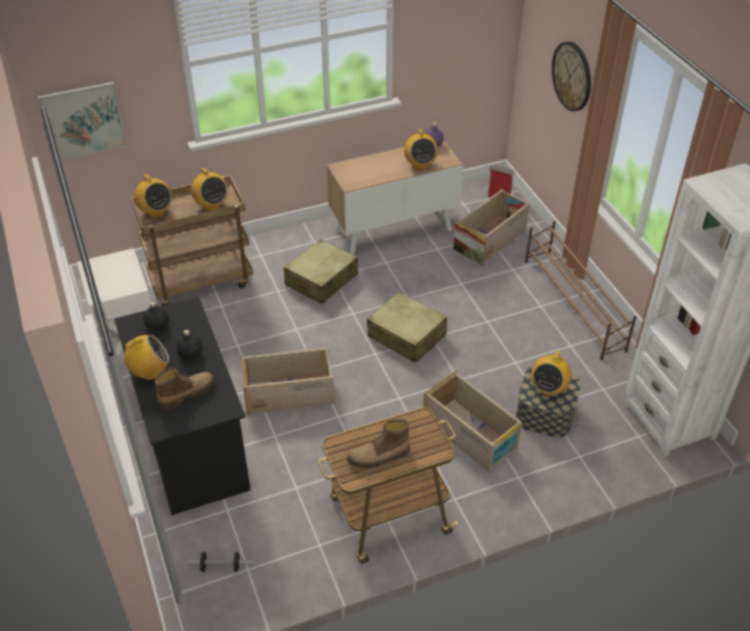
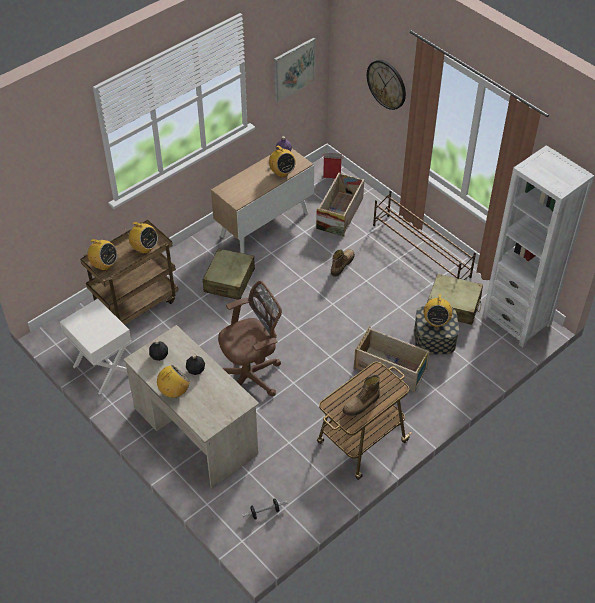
camera: 20 degrees left, 5 degrees up
(83, 120) = (37, 210): picture -> picture (294, 69)
(186, 393) = (209, 399): boot -> boot (341, 264)
(190, 439) = (195, 431): black desk -> beige desk
(289, 393) = (250, 376): crate -> brown office chair
(407, 336) = (314, 308): beige suitcase -> beige suitcase (453, 305)

